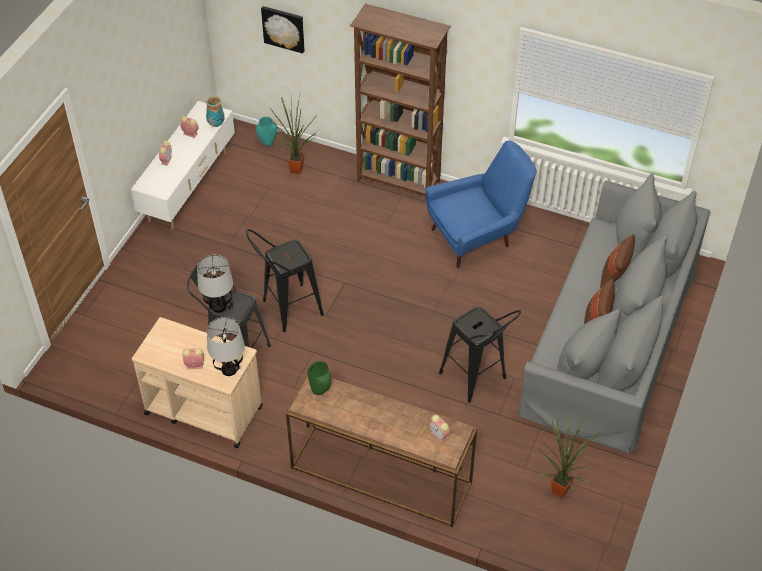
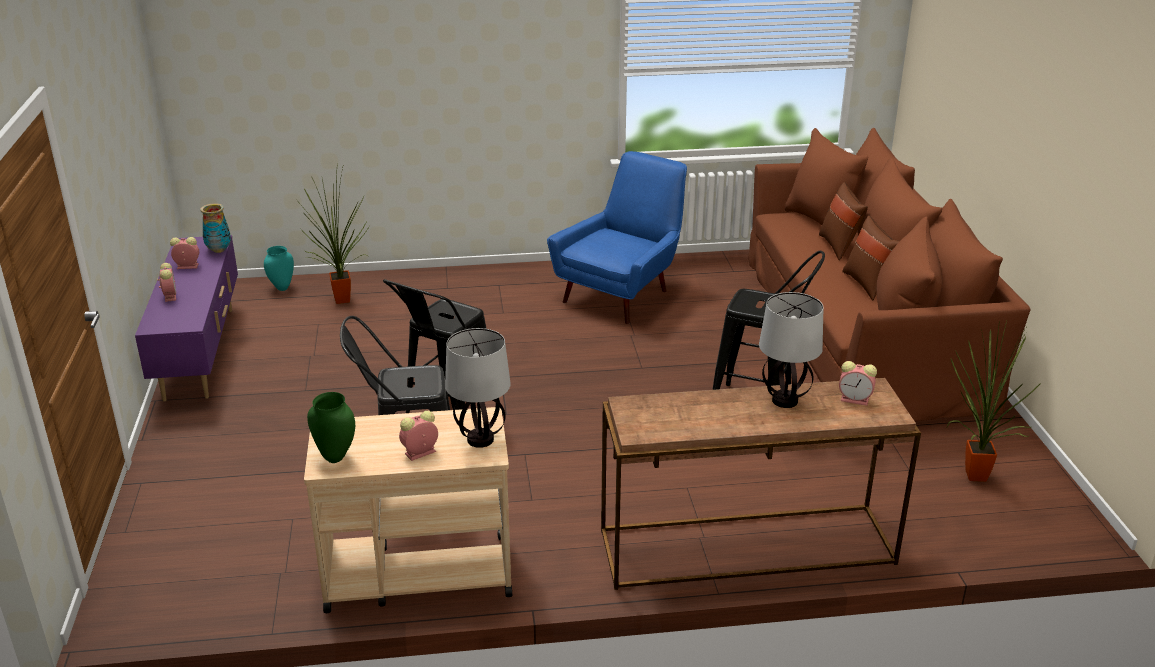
camera: 30 degrees left, 20 degrees down
(189, 187) = (201, 353): white tv stand -> purple tv stand
(219, 306) = (393, 388): table lamp -> table lamp (784, 400)
(284, 28) = (285, 92): picture -> none
(320, 391) = (645, 411): green vase -> green vase (336, 457)
(398, 181) = (482, 276): brown bookcase -> none
(609, 339) = (861, 328): grey sofa -> brown sofa

